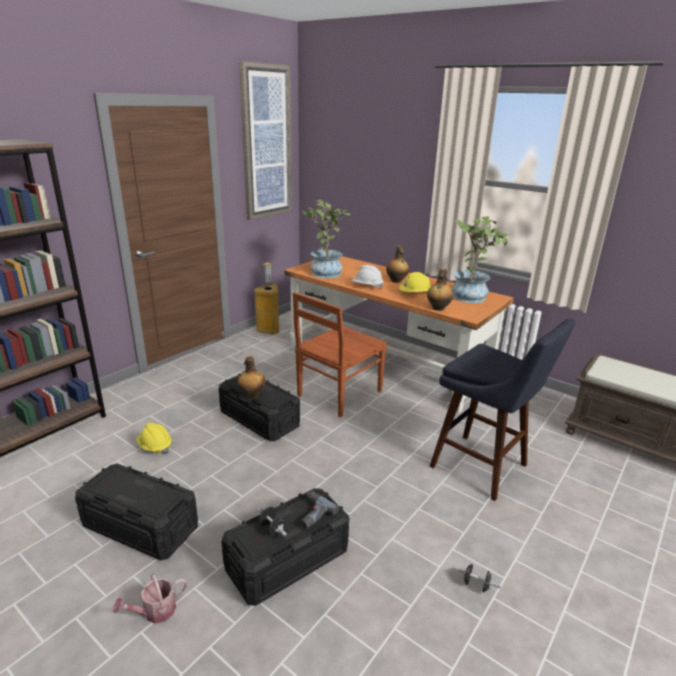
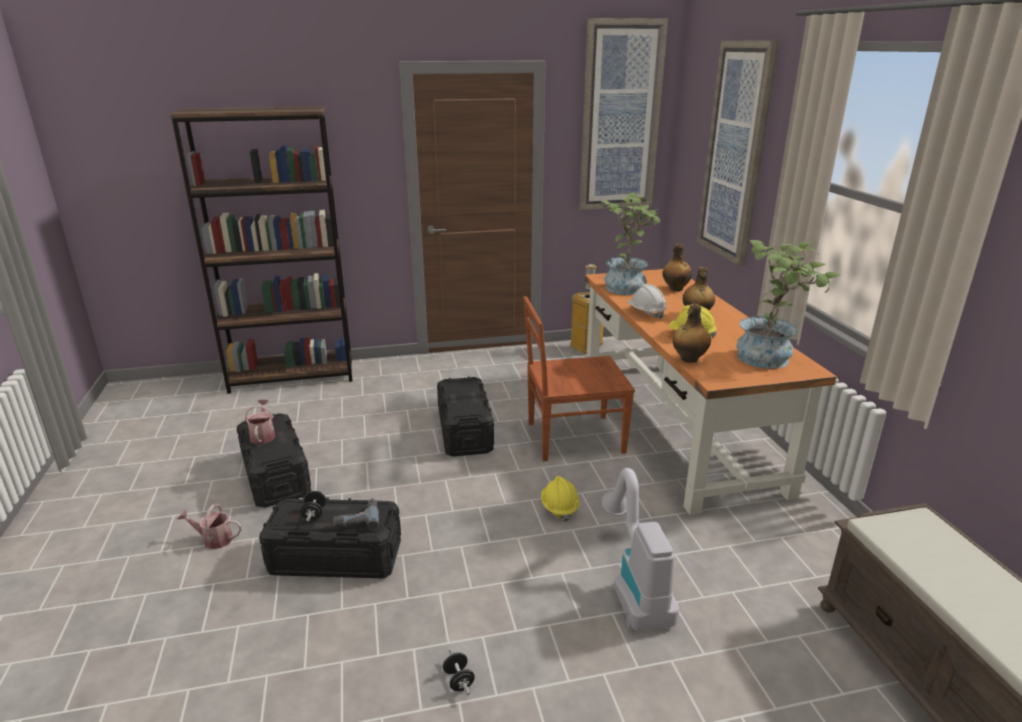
camera: 40 degrees right, 0 degrees up
(123, 490) = (263, 435): none -> watering can
(155, 447) = (356, 420): yellow hard hat -> yellow hard hat (559, 508)
(252, 395) = (451, 400): bottle -> bottle (675, 289)
(374, 165) = (736, 153): none -> picture
(484, 468) = (633, 586): blue stool -> vacuum cleaner

